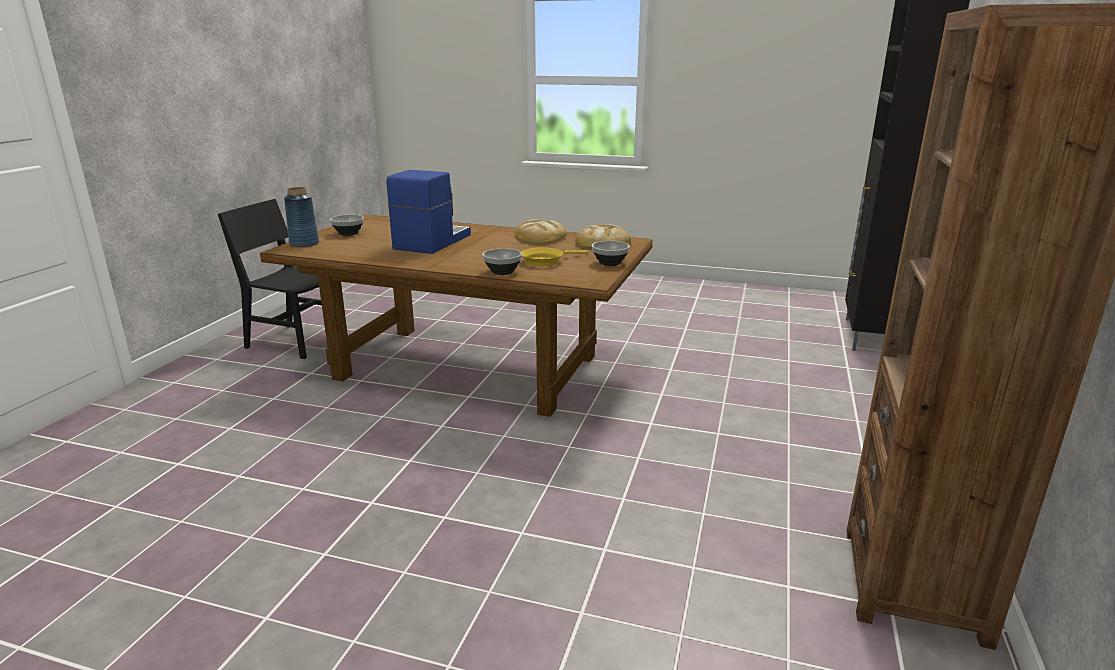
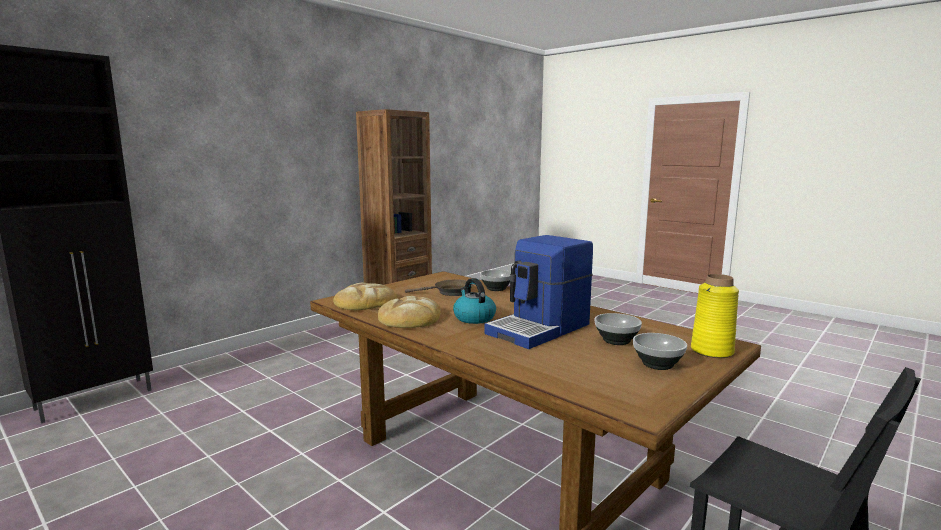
camera: 155 degrees left, 10 degrees down
(304, 244) = (712, 351): blue vase -> yellow vase
(491, 243) = (473, 318): none -> kettle
(545, 261) = (450, 292): yellow frying pan -> brown frying pan
(609, 263) = (404, 284): bowl -> bowl (617, 341)

